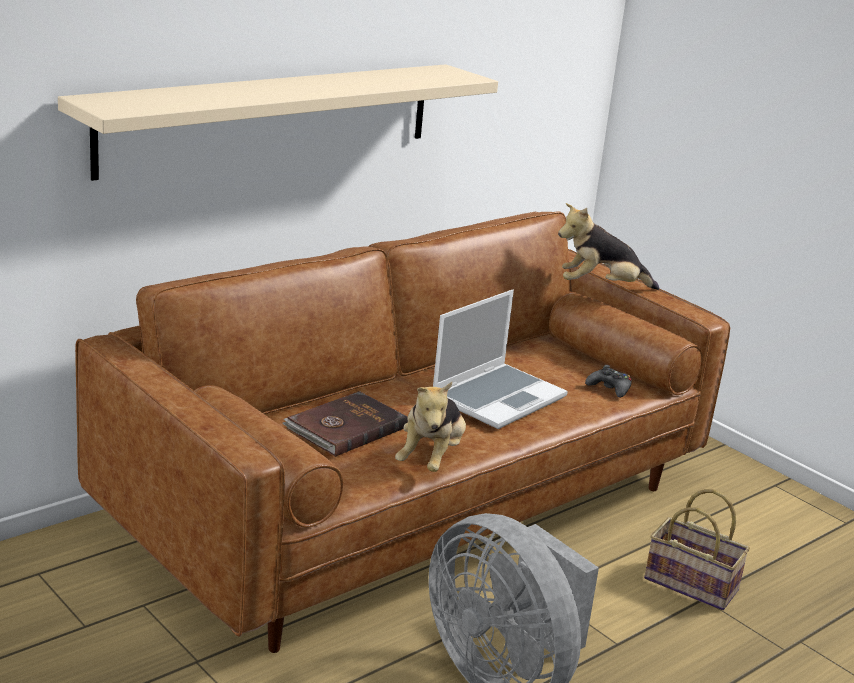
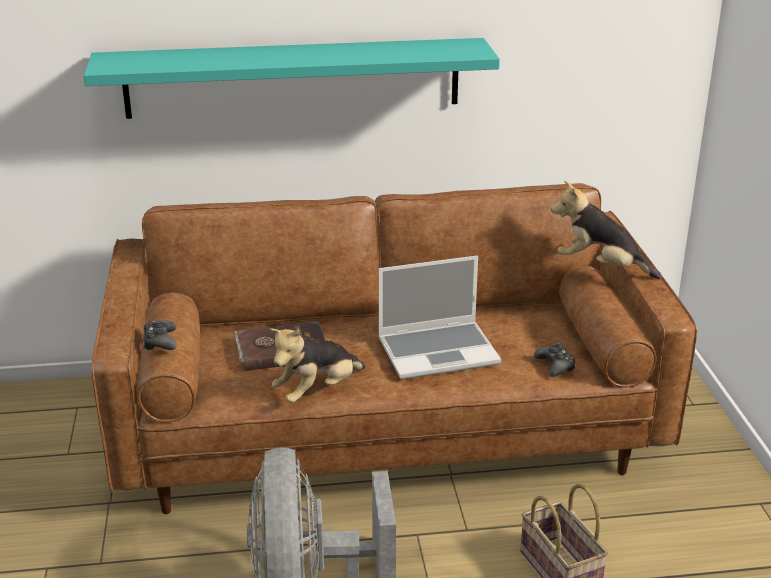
camera: 35 degrees right, 5 degrees up
(272, 118) = (293, 78): beige shelf -> turquoise shelf
(276, 433) = (160, 341): none -> black game controller

